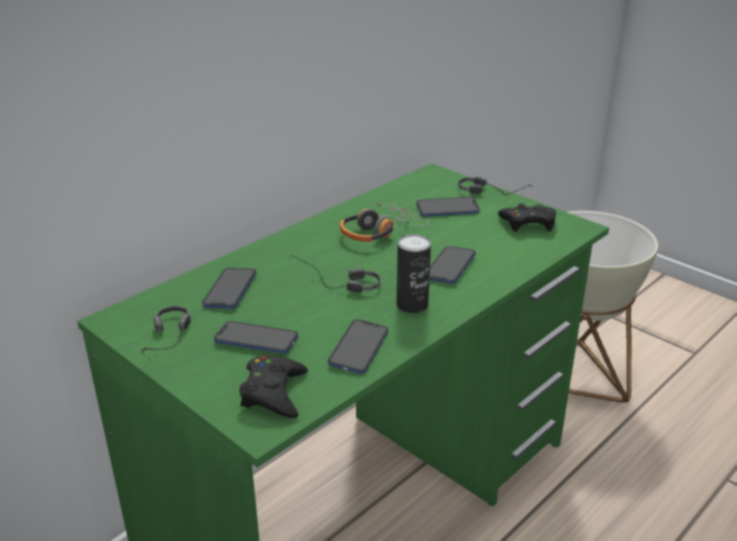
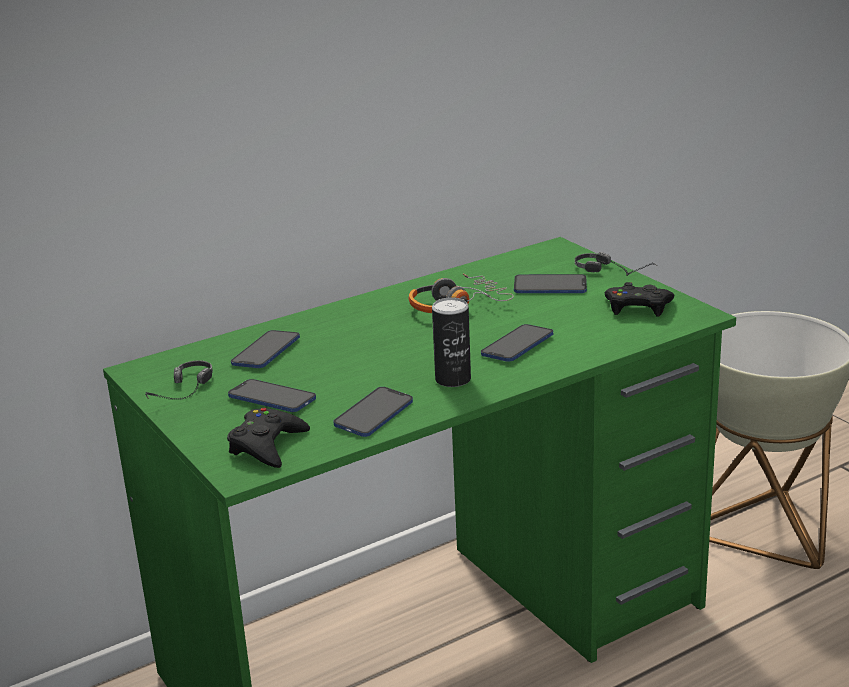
camera: 15 degrees right, 5 degrees down
(333, 285) = (378, 354): headphones -> none

